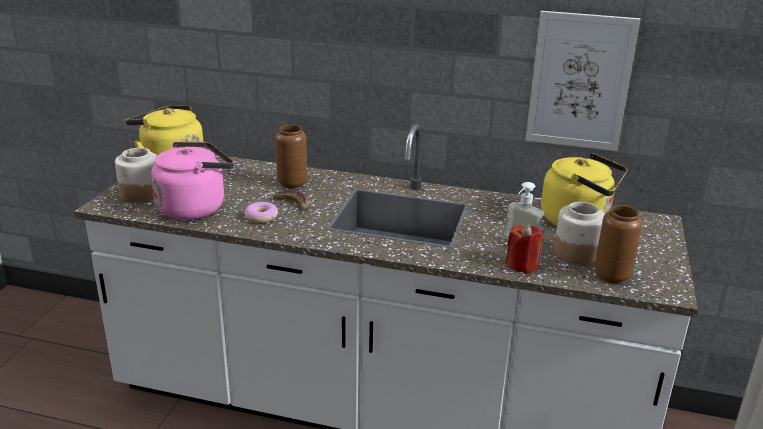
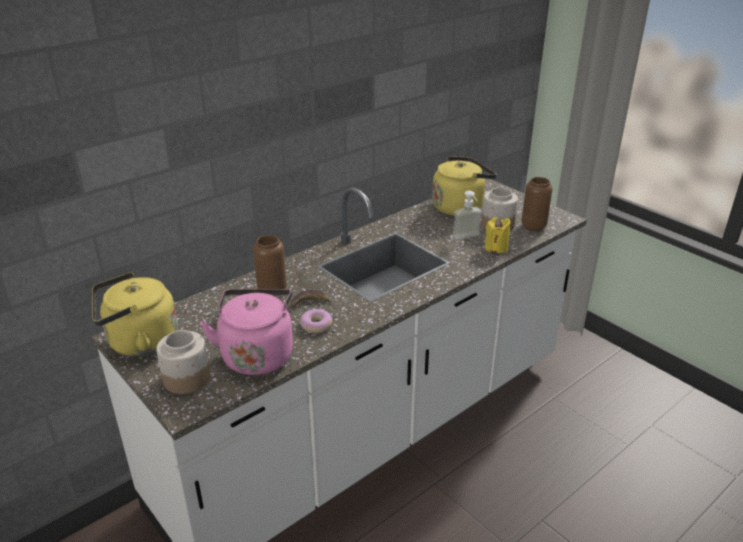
camera: 55 degrees left, 5 degrees up
(522, 265) = (496, 248): red candle -> yellow candle
(579, 82) = (426, 108): picture -> none

